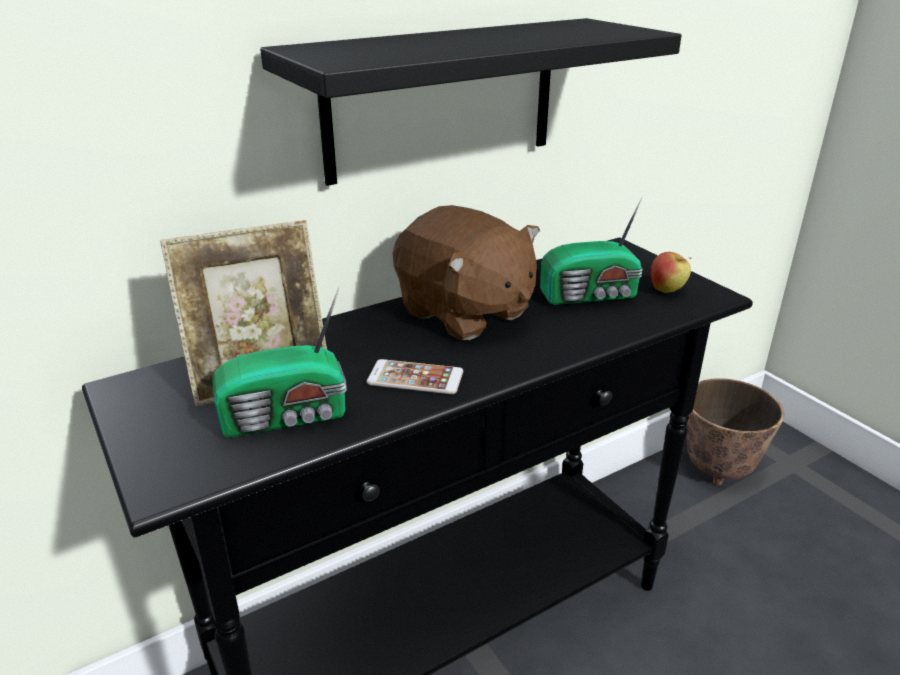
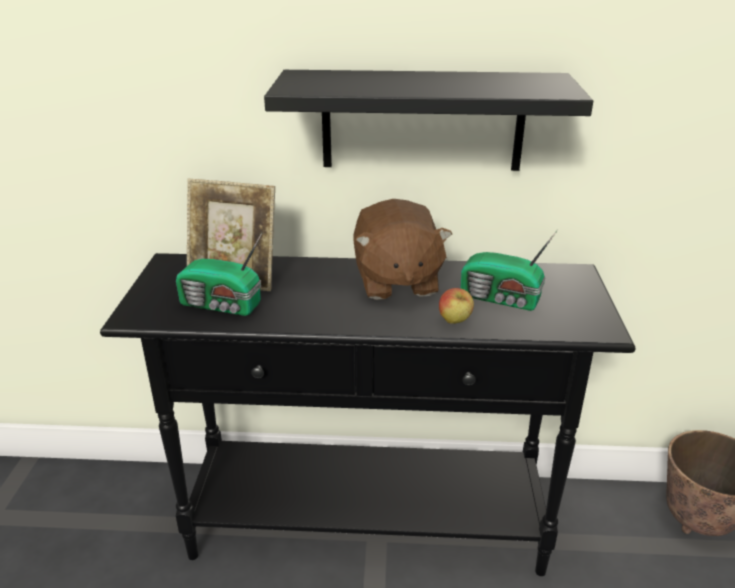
camera: 35 degrees right, 0 degrees up
(415, 378) = (313, 310): phone -> none
(667, 290) = (567, 315): apple -> apple (455, 322)

